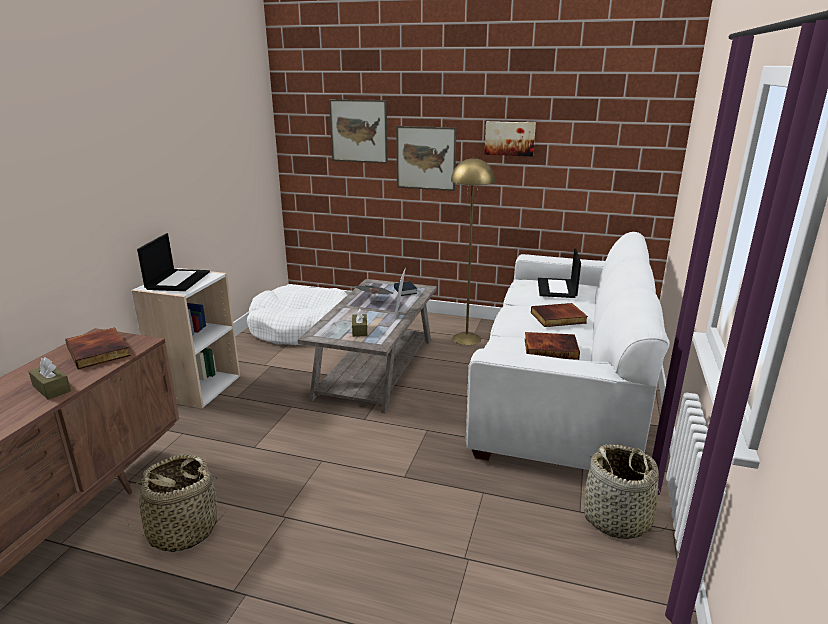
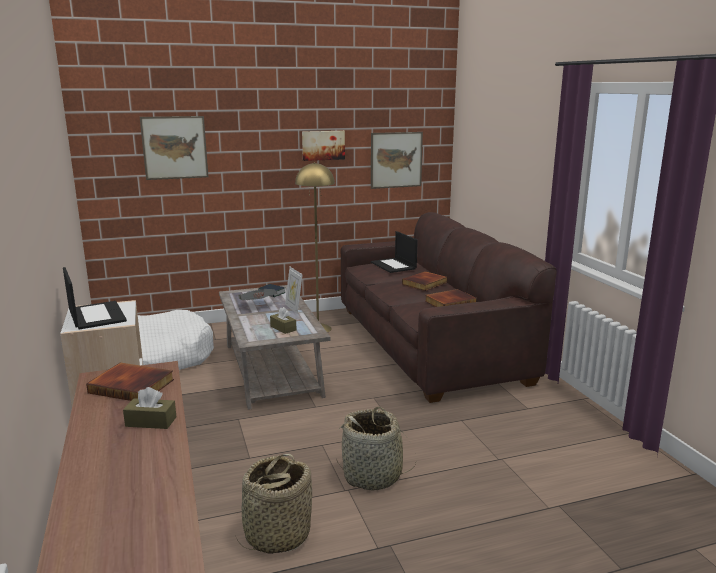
camera: 35 degrees left, 5 degrees down
(426, 158) = (247, 169): picture -> picture (396, 160)
(559, 388) = (427, 343): white sofa -> brown sofa
(617, 519) = (551, 404): basket -> basket (373, 476)

